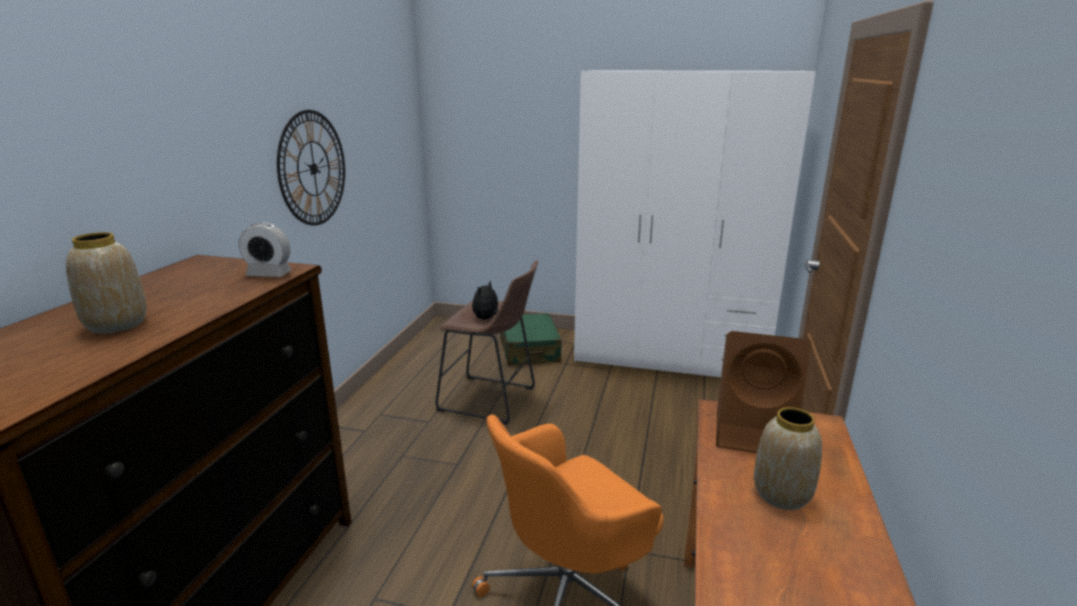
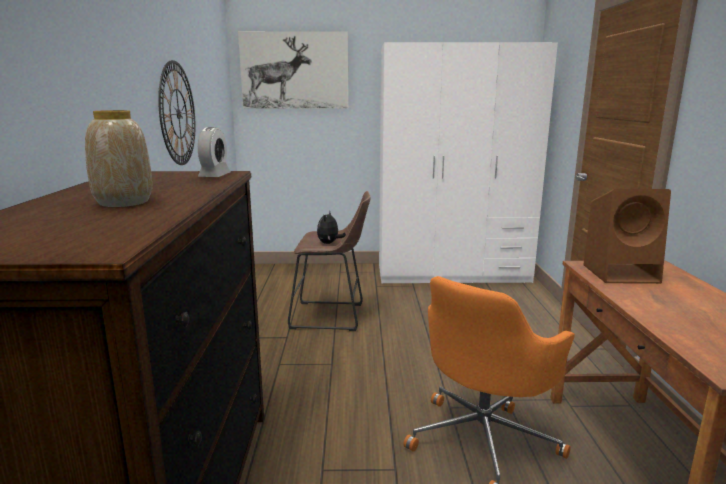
camera: 15 degrees left, 5 degrees down
(269, 274) = (215, 176): alarm clock -> alarm clock turned 75 degrees counterclockwise
(492, 97) = (294, 70): none -> picture
(529, 350) = (340, 279): green suitcase -> none
(781, 494) = (676, 301): vase -> none

